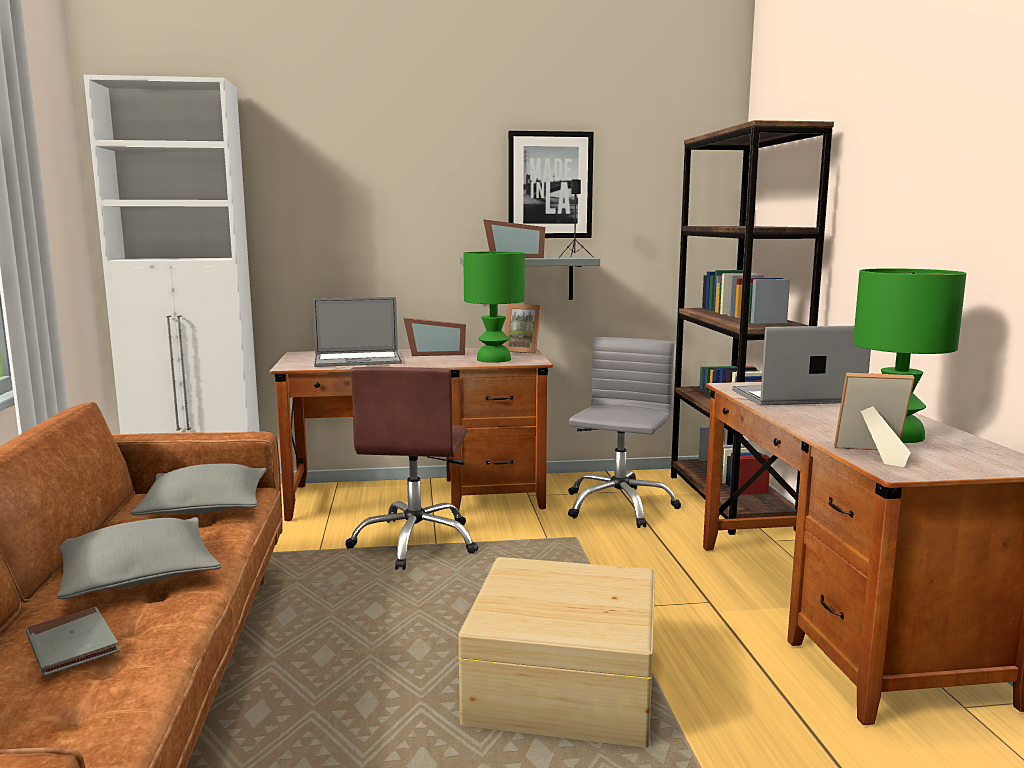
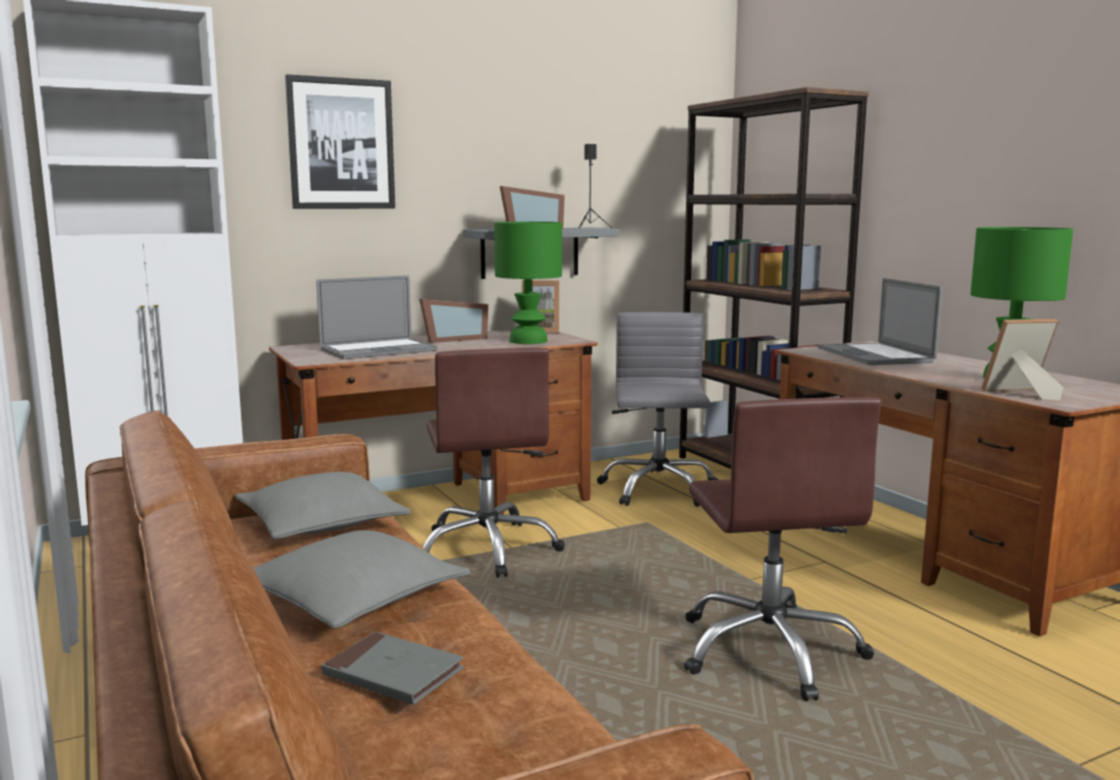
camera: 20 degrees left, 0 degrees up
(550, 185) = (554, 150): picture -> picture (341, 144)
(561, 683) = (770, 651): beige storage box -> brown office chair
(796, 396) = (874, 355): laptop -> laptop turned 75 degrees counterclockwise

